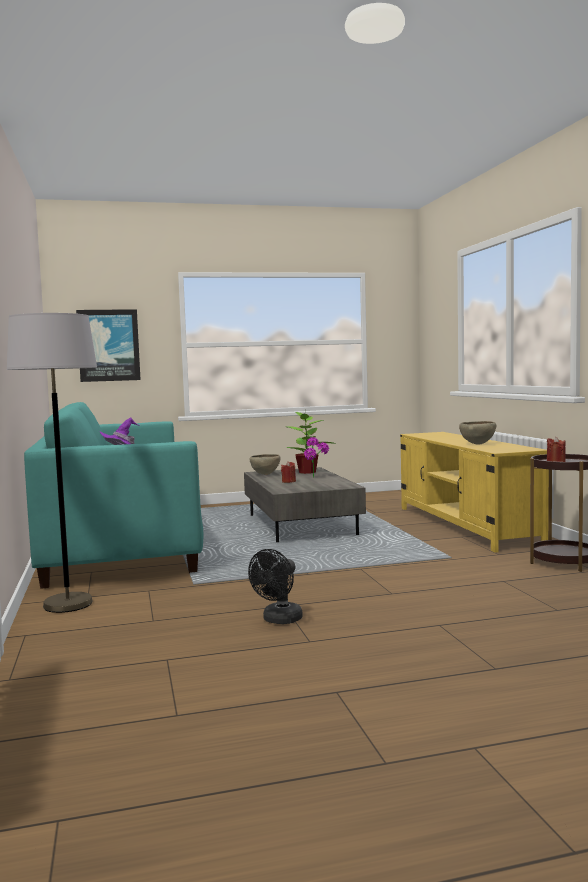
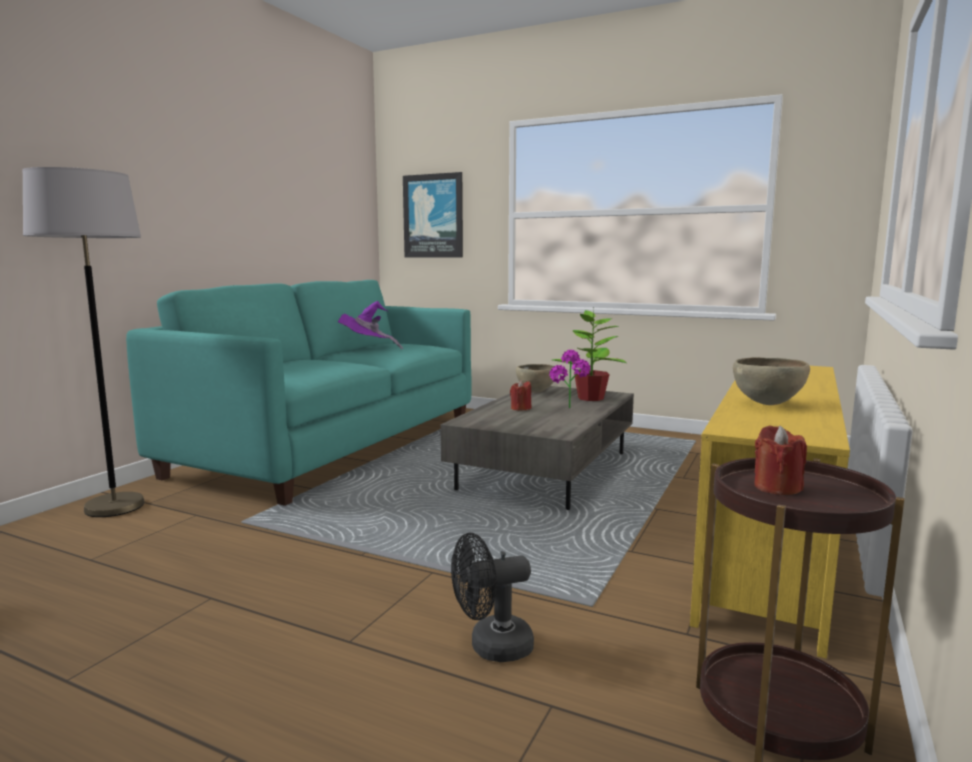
camera: 40 degrees right, 5 degrees up
(279, 620) = (145, 621): black fan -> black fan (491, 647)

